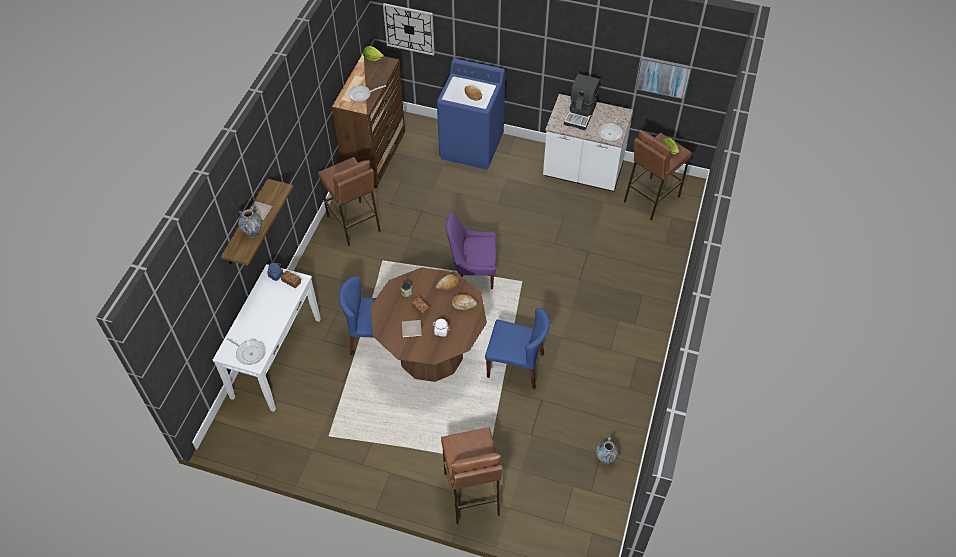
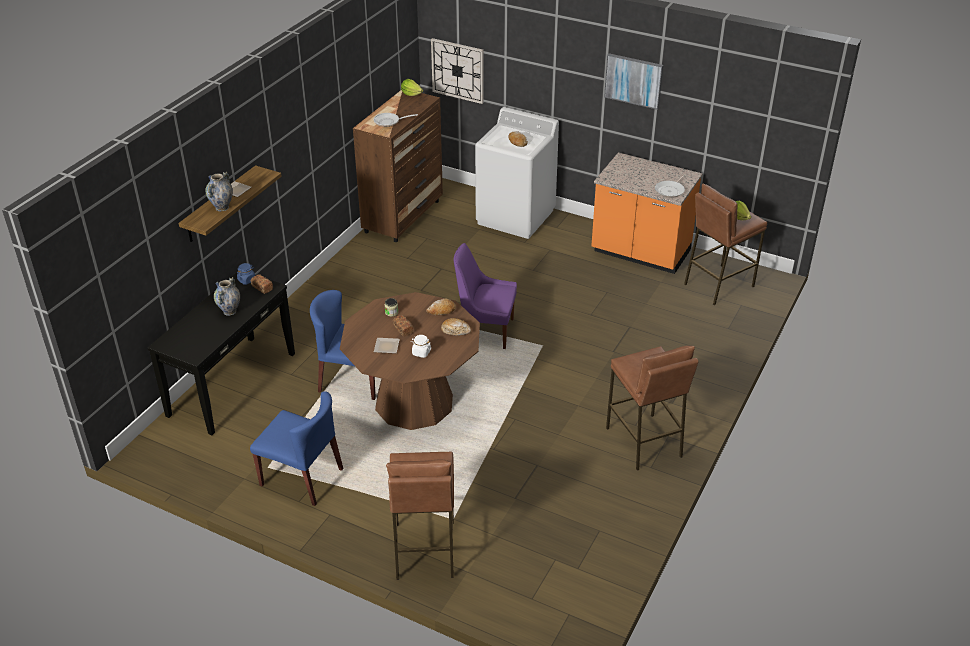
camera: 10 degrees right, 15 degrees down
(249, 353) = (191, 346): frying pan -> none
(276, 357) = (231, 384): white console table -> black console table
(354, 223) = (360, 271): brown stool -> brown stool (644, 442)
(472, 147) = (516, 217): blue washing machine -> white washing machine
(516, 365) = (514, 426): blue chair -> blue chair (302, 477)
(580, 114) = (639, 172): coffee machine -> none
(582, 173) = (640, 253): white counter -> orange counter
(605, 459) = (603, 537): vase -> vase (229, 311)
(663, 77) = (737, 130): picture -> picture (633, 80)

